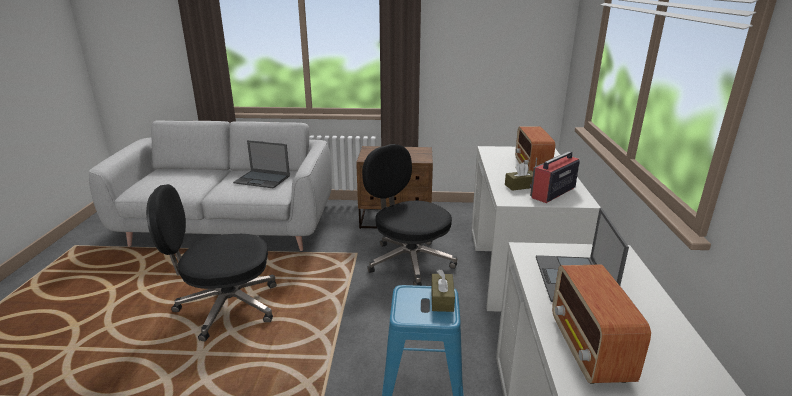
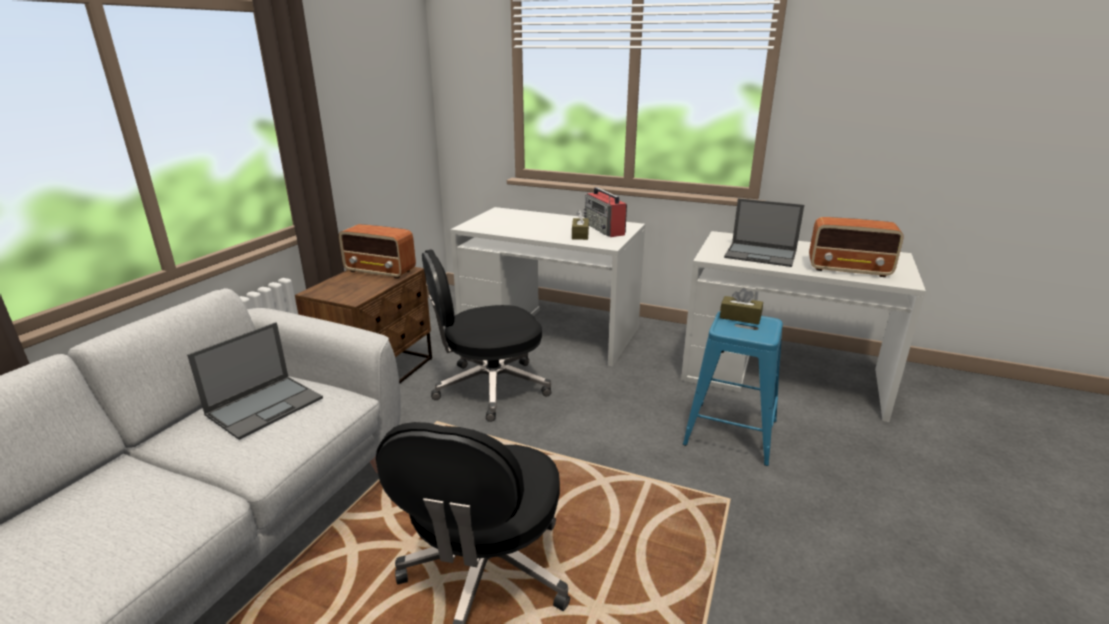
camera: 70 degrees left, 0 degrees up
(531, 167) = (539, 223): radio -> radio (381, 271)

